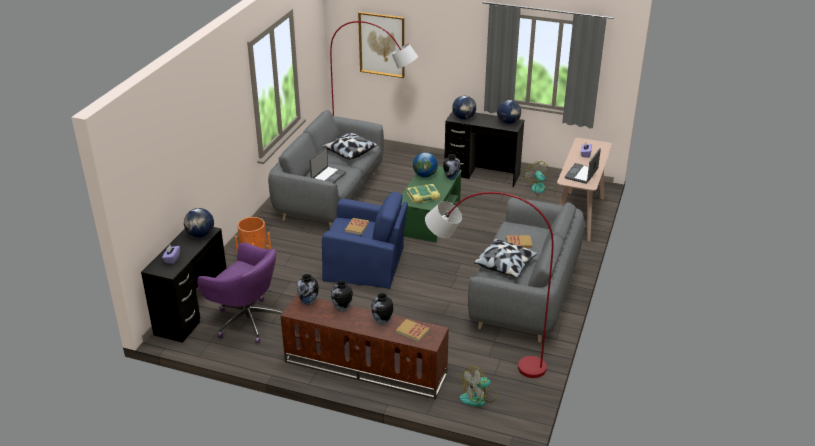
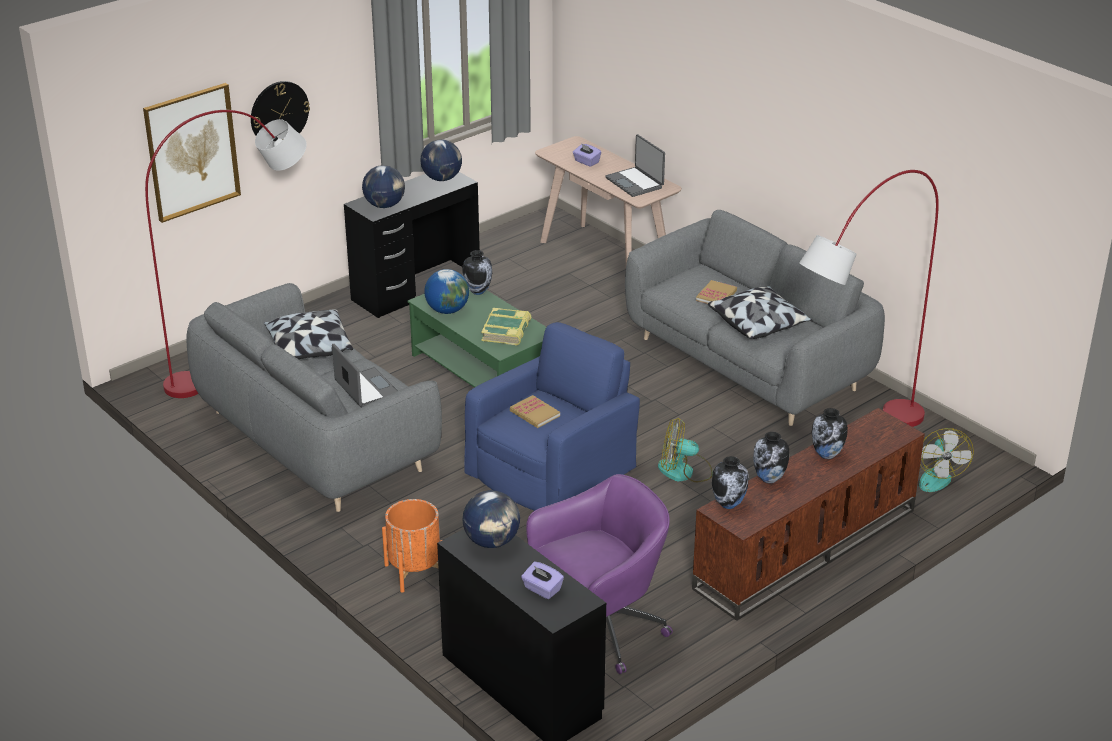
camera: 60 degrees left, 0 degrees up
(412, 331) = (867, 438): book -> none
(432, 46) = (279, 113): none -> wall clock
(540, 190) = (512, 259): fan -> fan (684, 471)

